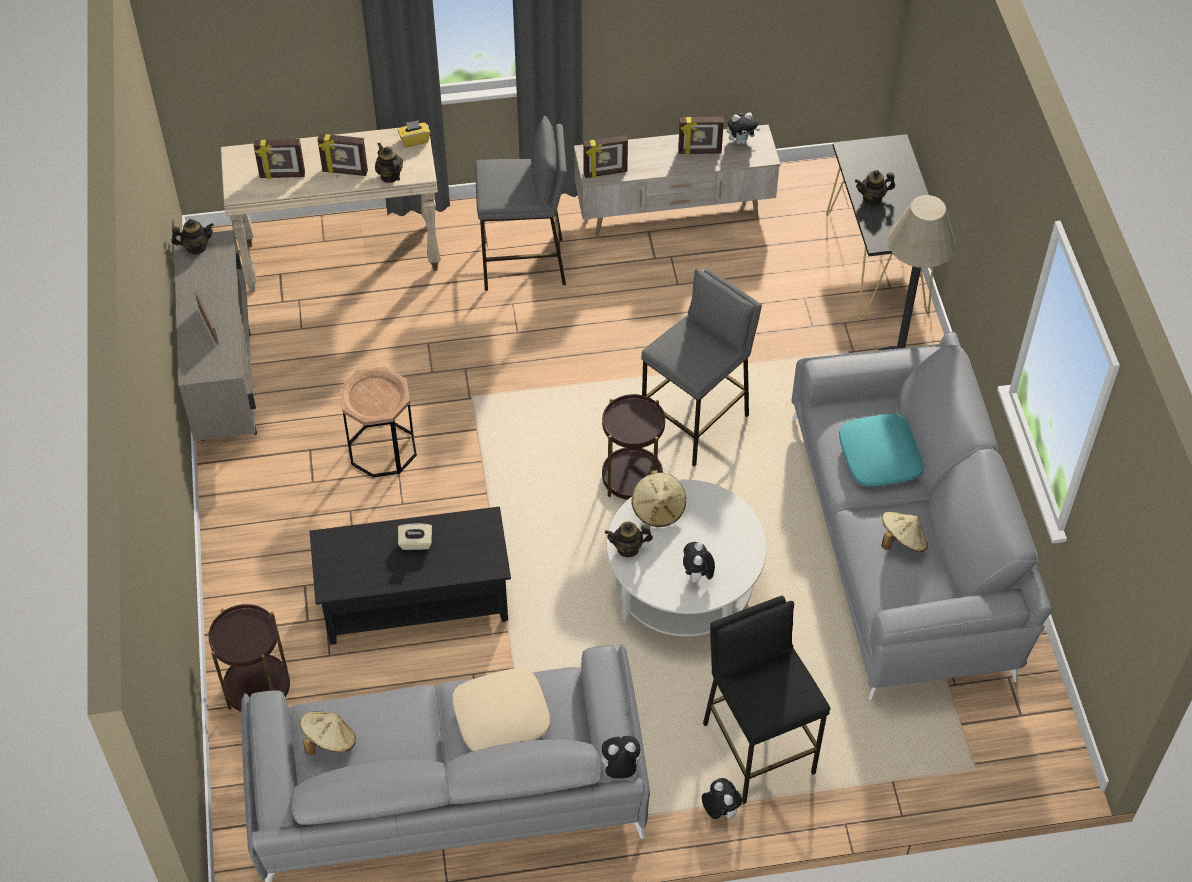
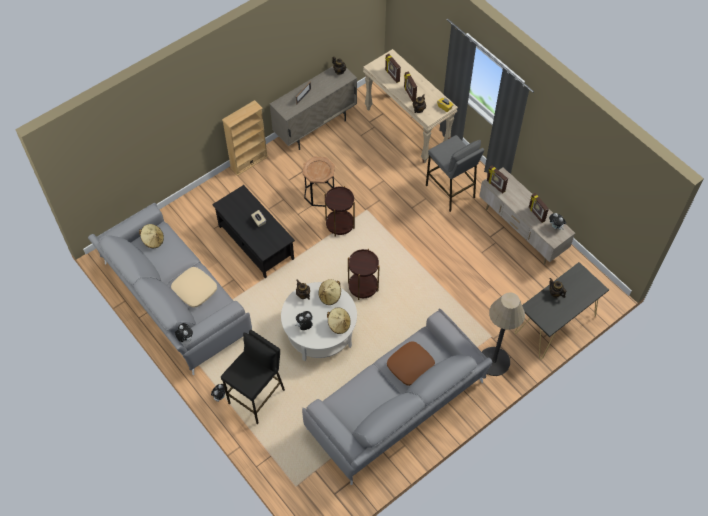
camera: 60 degrees right, 5 degrees up
(218, 526) = (249, 162): none -> beige bookcase
(258, 689) = (186, 214): brown side table -> brown side table (340, 225)
(696, 422) = (409, 296): grey stool -> none
(880, 457) = (410, 366): turquoise pillow -> brown pillow
(902, 541) = (369, 394): beige hat -> beige hat (339, 324)

